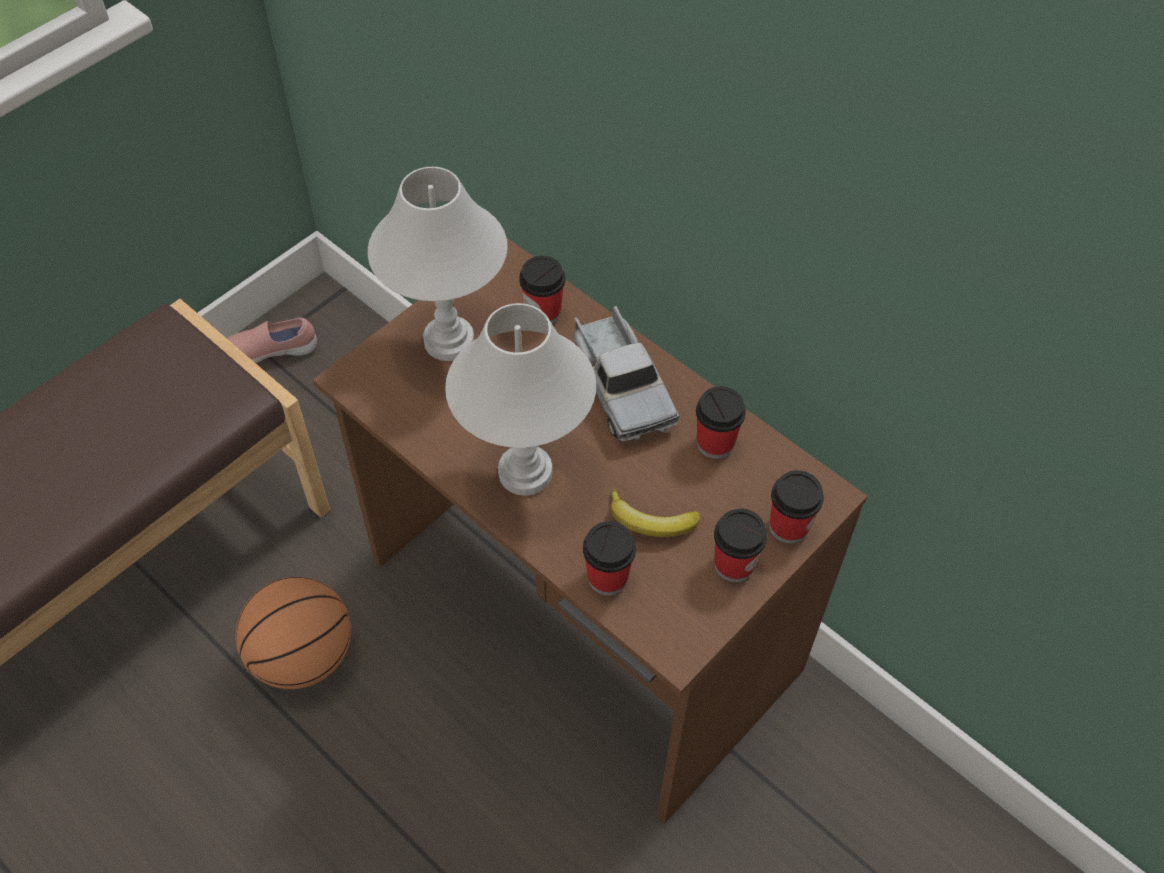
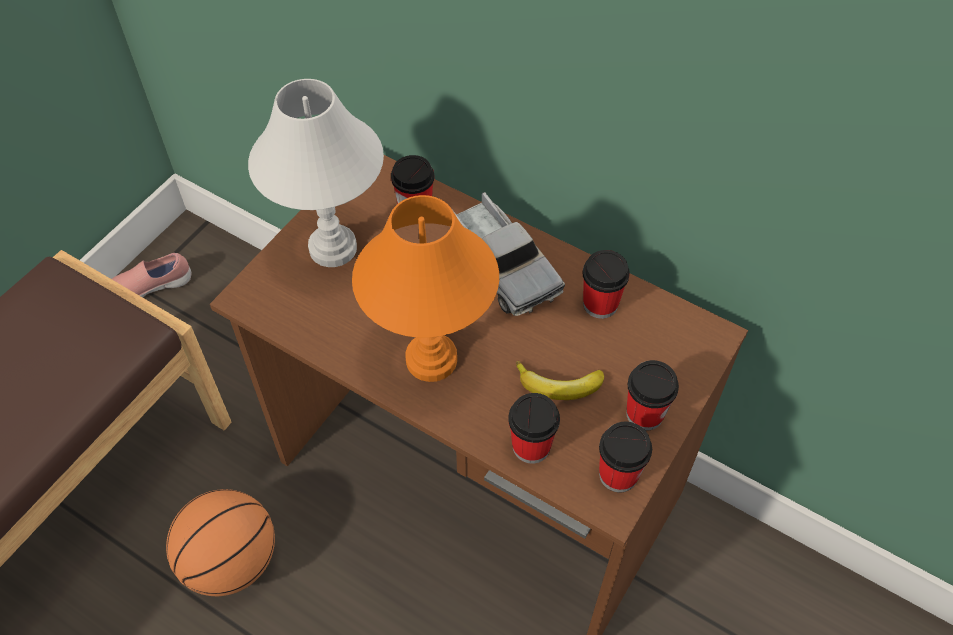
camera: 10 degrees left, 0 degrees up
(524, 473) = (431, 360): white table lamp -> orange table lamp
(788, 527) = (685, 370): cup -> cup (618, 474)

